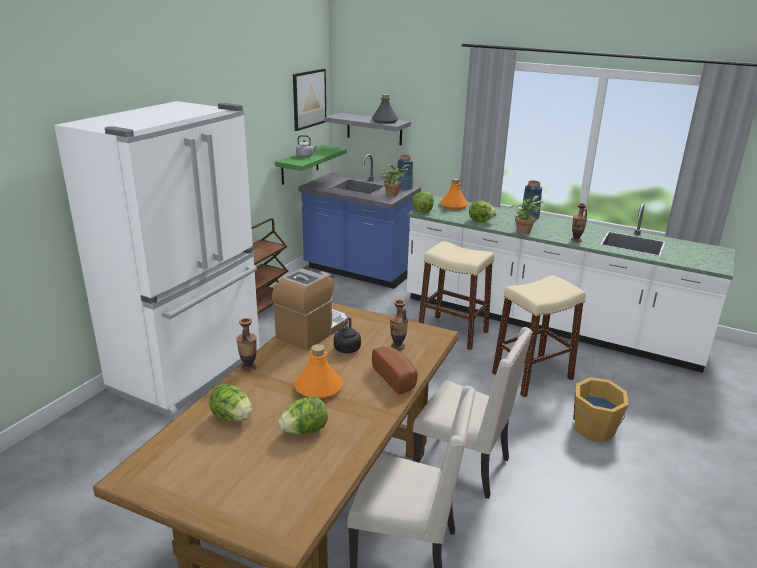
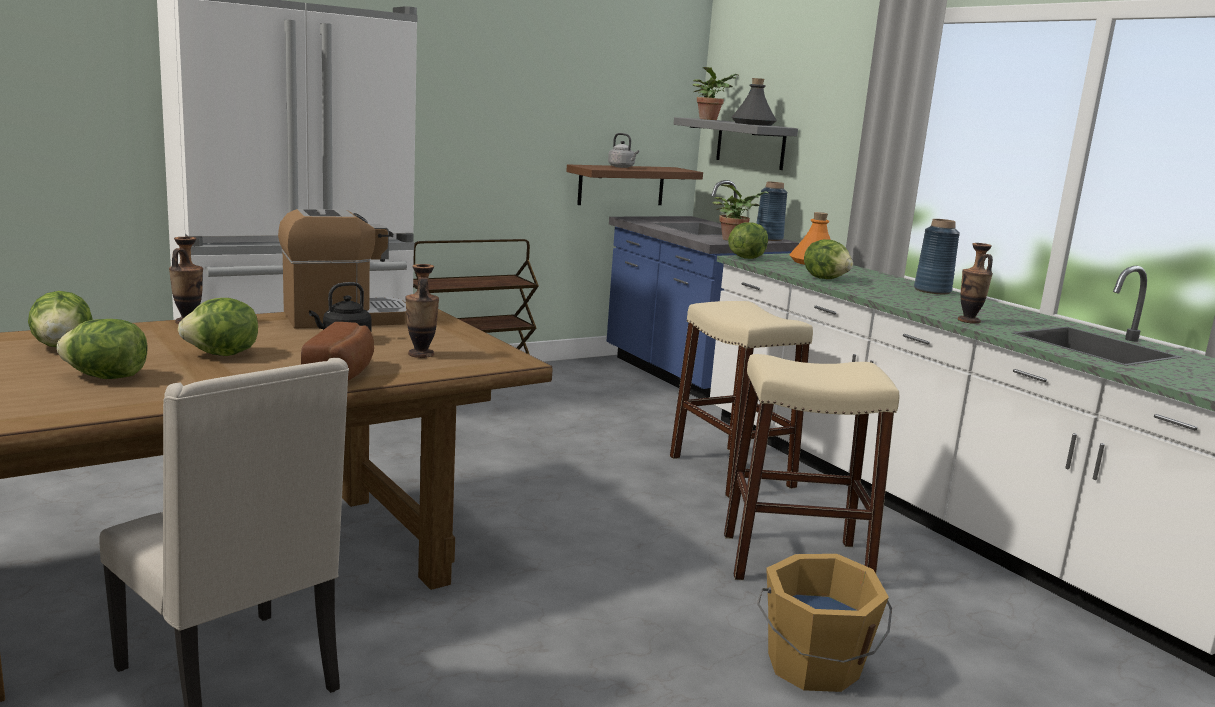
camera: 30 degrees right, 10 degrees down
(300, 165) = (621, 185): green shelf -> brown shelf
(309, 99) = (654, 86): picture -> none
(319, 388) = (222, 355): orange bottle -> lettuce
(464, 466) = (489, 622): beige chair -> none
(523, 231) = (883, 297): potted plant -> potted plant (710, 119)

